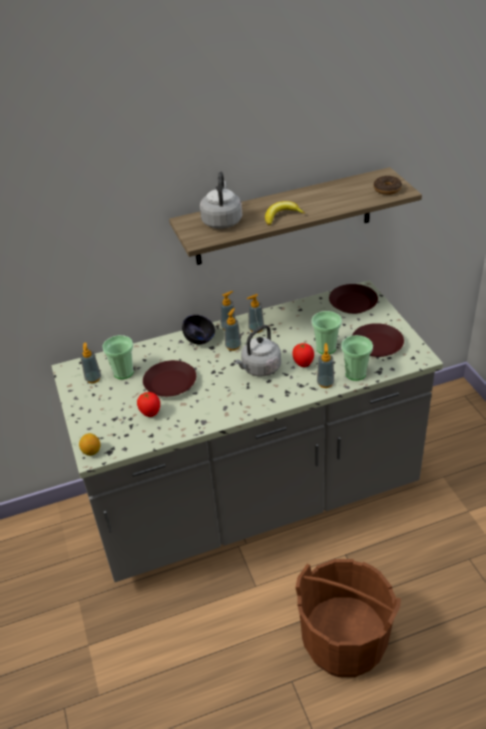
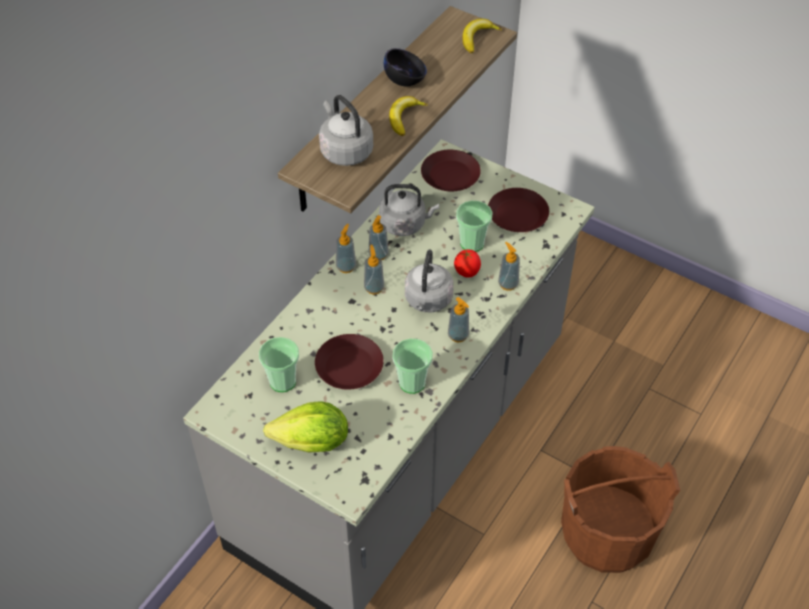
camera: 40 degrees left, 10 degrees up
(91, 451) = (345, 490): lemon -> none
(93, 378) = (255, 407): soap dispenser -> soap dispenser (458, 335)
(103, 415) = (312, 443): none -> lettuce
(150, 413) = (364, 412): tomato -> none
(199, 340) = (329, 298): black bowl -> black bowl (405, 81)
(292, 319) = (405, 224): none -> grey kettle
(355, 373) = (526, 258): cup -> cup (412, 382)
(387, 189) = (477, 38): donut -> banana

